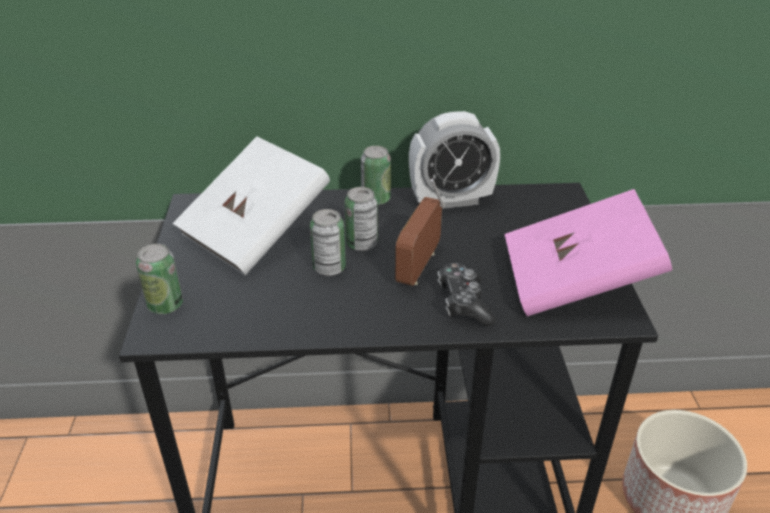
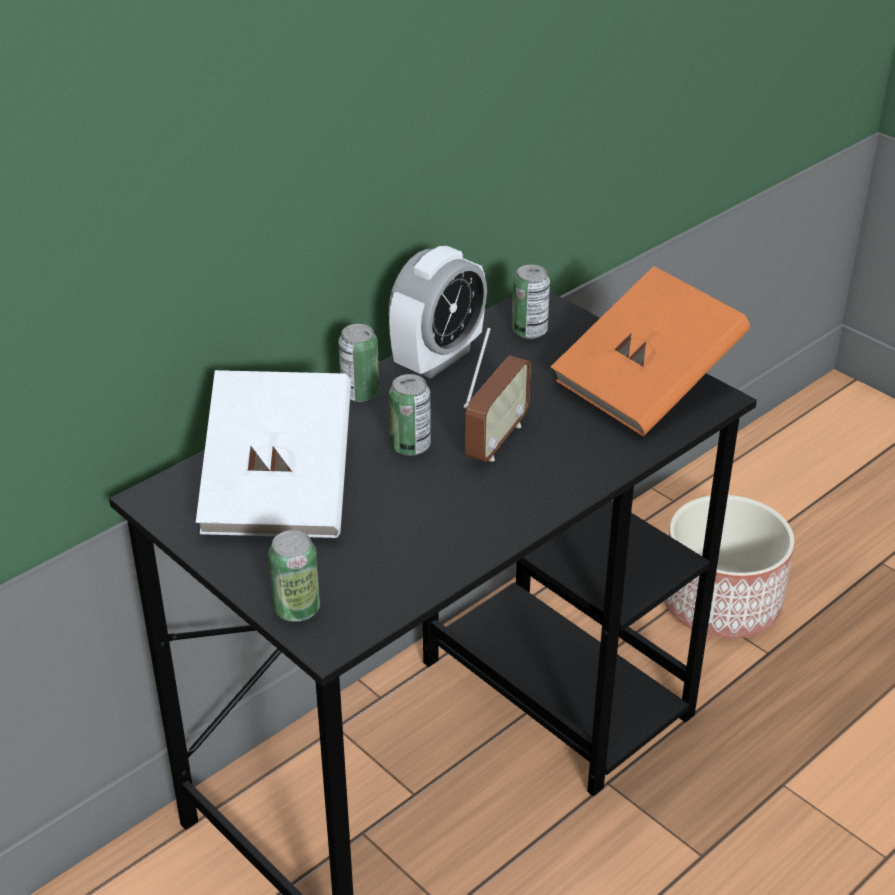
camera: 40 degrees left, 0 degrees up
(329, 268) = (411, 486): can -> can (529, 331)
(419, 267) = (496, 440): radio -> radio turned 135 degrees counterclockwise
(463, 303) = (577, 452): game controller -> none
(576, 282) = (646, 385): pink book -> orange book

